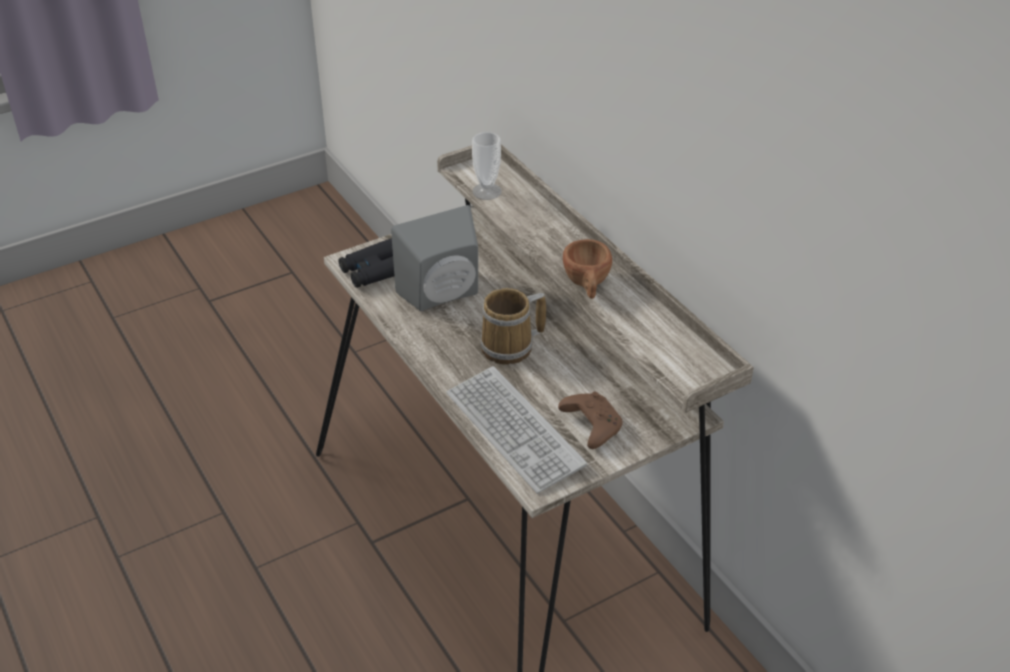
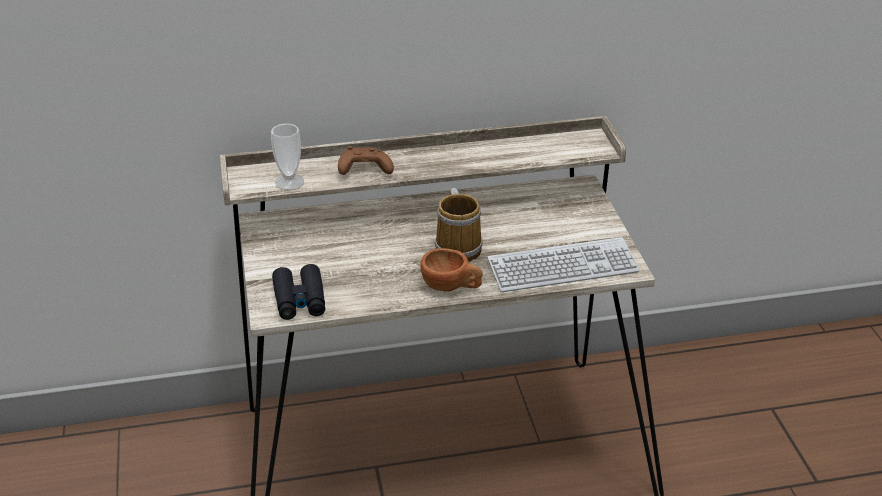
camera: 70 degrees left, 5 degrees down
(443, 296) = (366, 268): grey speaker -> none
(587, 285) = (459, 163): brown cup -> brown cup (451, 287)
(590, 425) = (574, 230): brown game controller -> brown game controller (363, 170)

